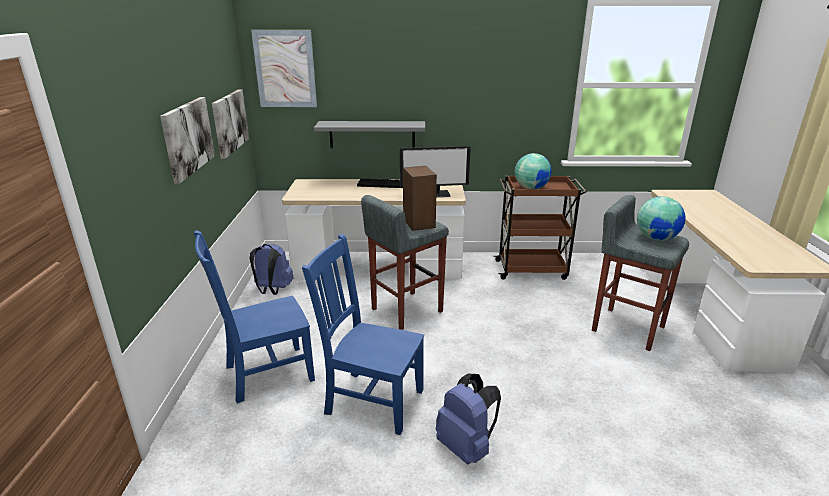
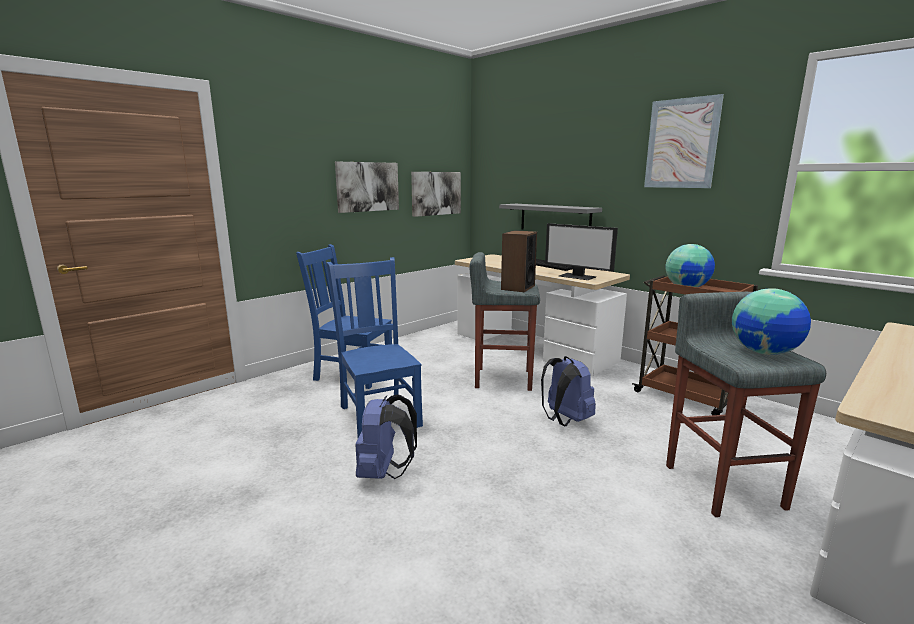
camera: 45 degrees right, 10 degrees down
(272, 290) = (434, 337): blue backpack -> blue backpack (565, 420)
(285, 69) = (497, 157): picture -> picture (681, 143)

